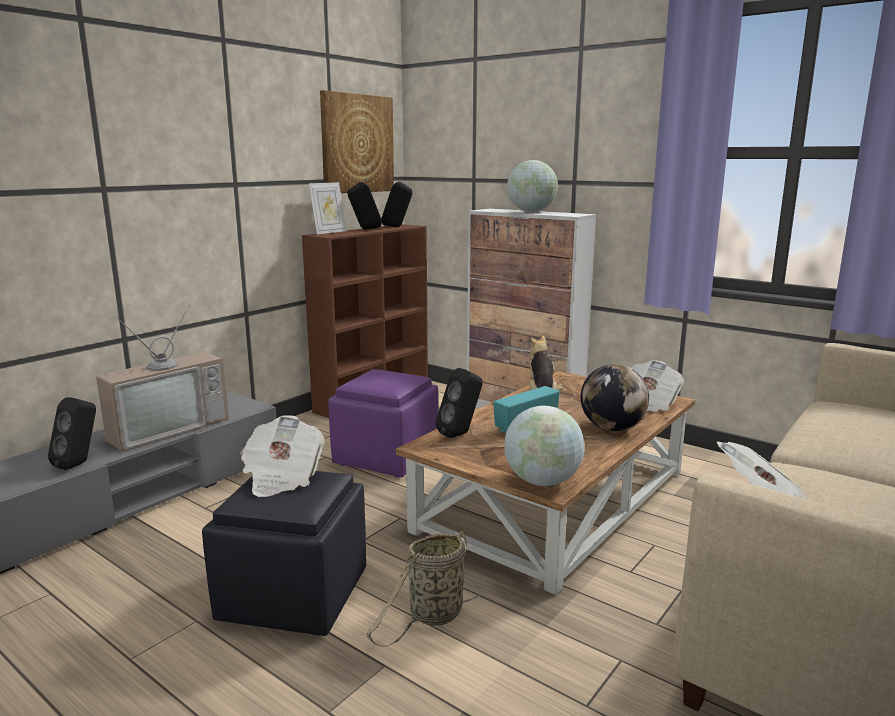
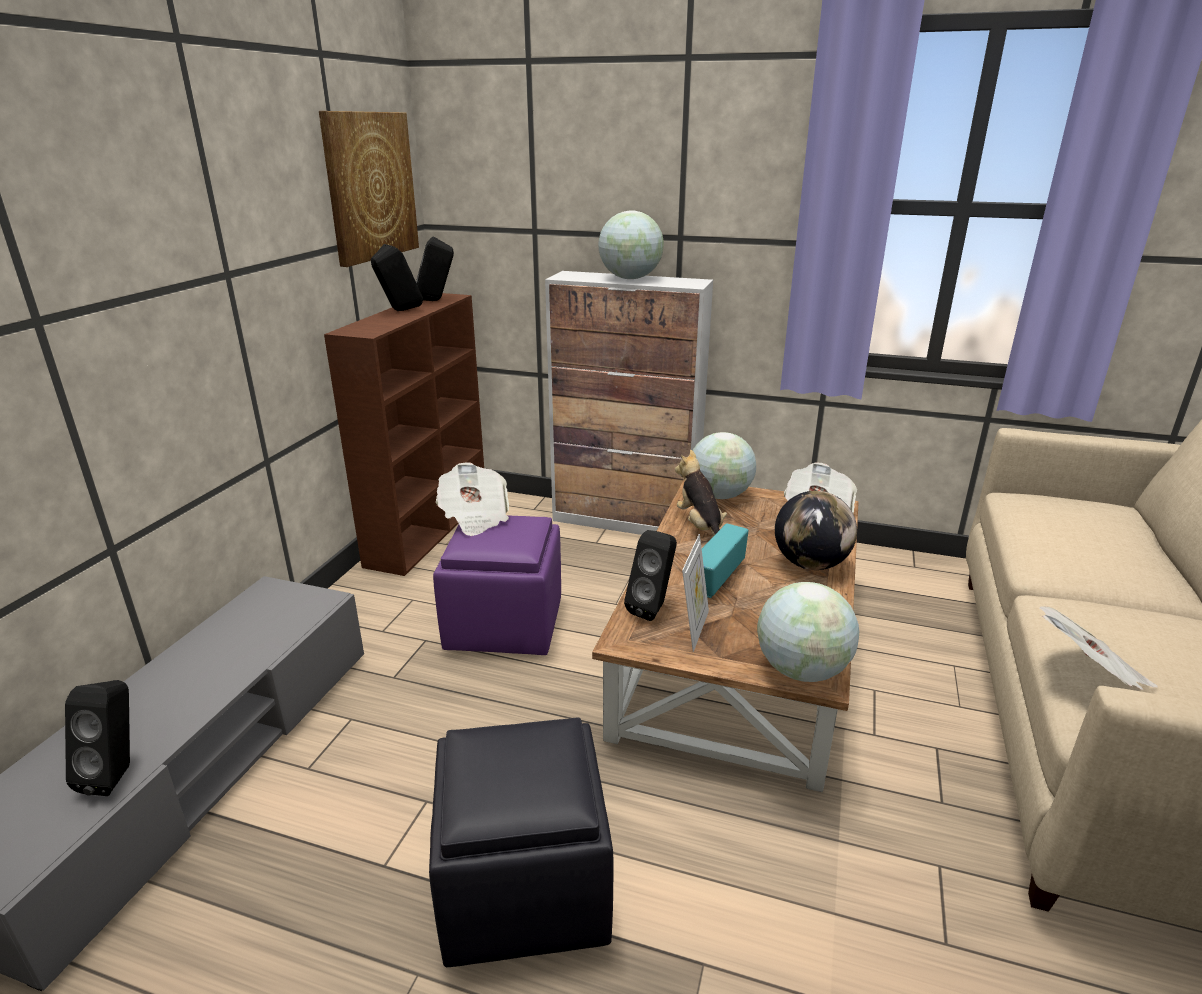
camera: 20 degrees left, 10 degrees up
(167, 427) = (215, 667): television -> none
(282, 477) = (499, 751): newspaper -> newspaper (474, 517)
(329, 232) = (357, 323): picture frame -> picture frame (693, 629)
(433, 616) = (712, 867): basket -> none
(576, 383) = (720, 495): none -> globe

